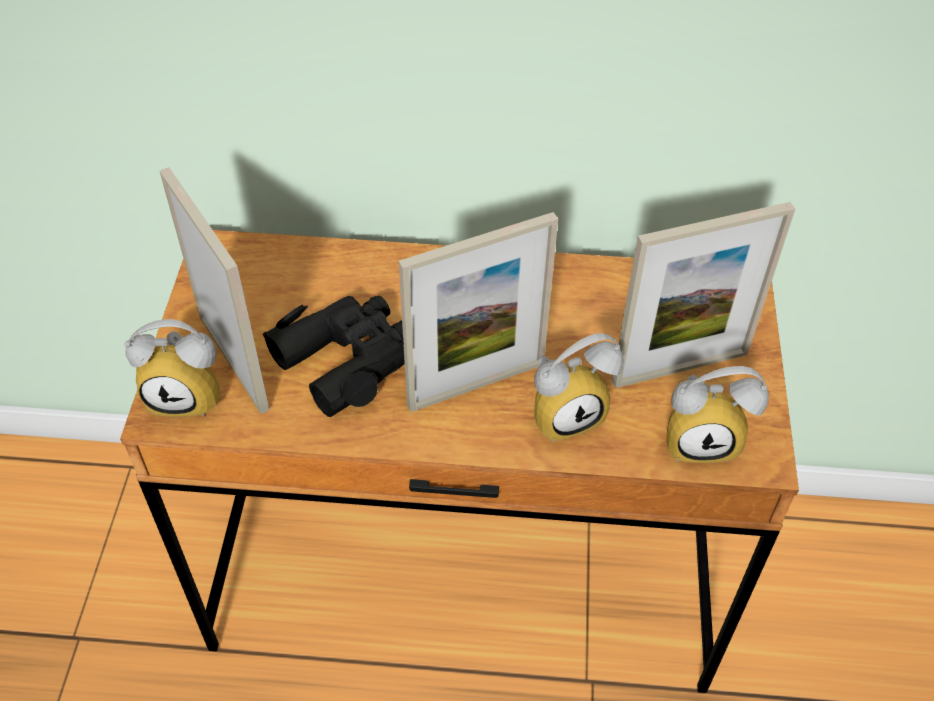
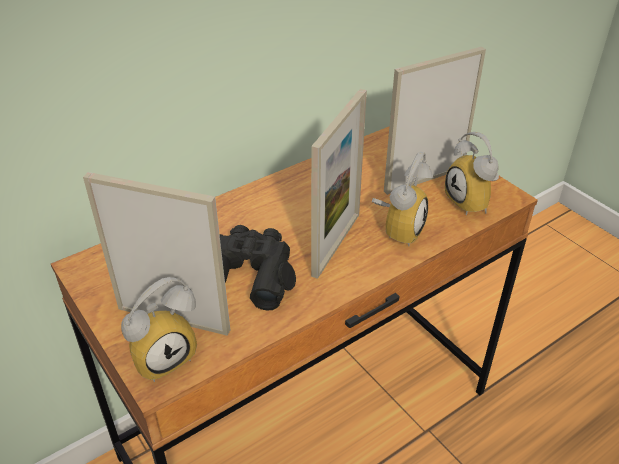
camera: 40 degrees left, 10 degrees down
(680, 367) = (424, 179): picture frame -> picture frame turned 150 degrees counterclockwise
(702, 438) = (473, 203): alarm clock -> alarm clock turned 105 degrees clockwise

